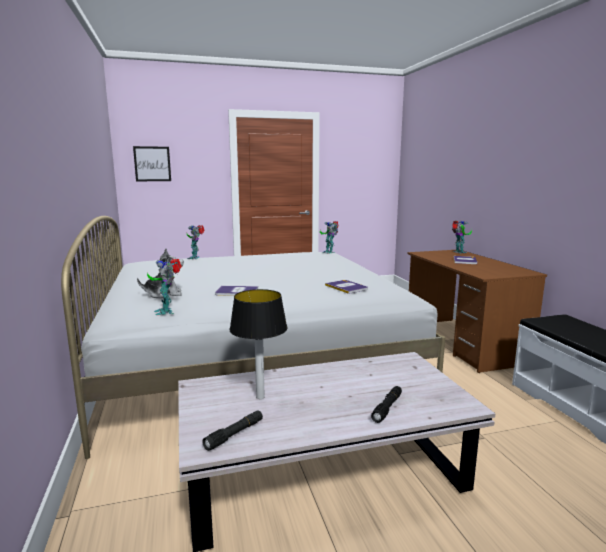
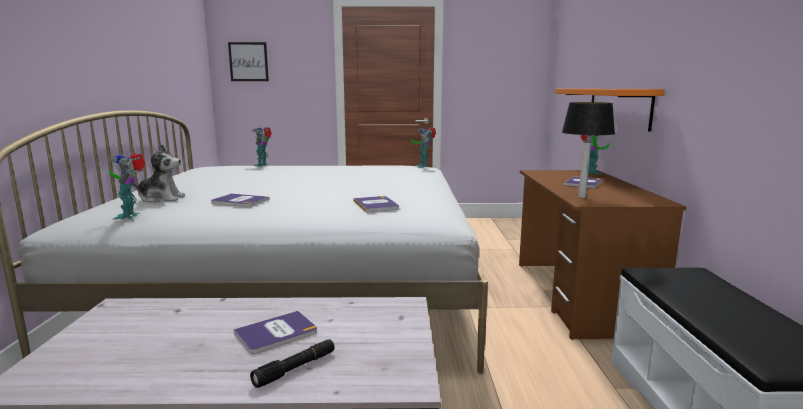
camera: 15 degrees right, 0 degrees up
(234, 434) = (71, 373): black flashlight -> none
(260, 396) = (164, 330): table lamp -> table lamp (582, 197)
(345, 388) = (276, 333): none -> book
(477, 204) = (618, 107): none -> orange shelf

